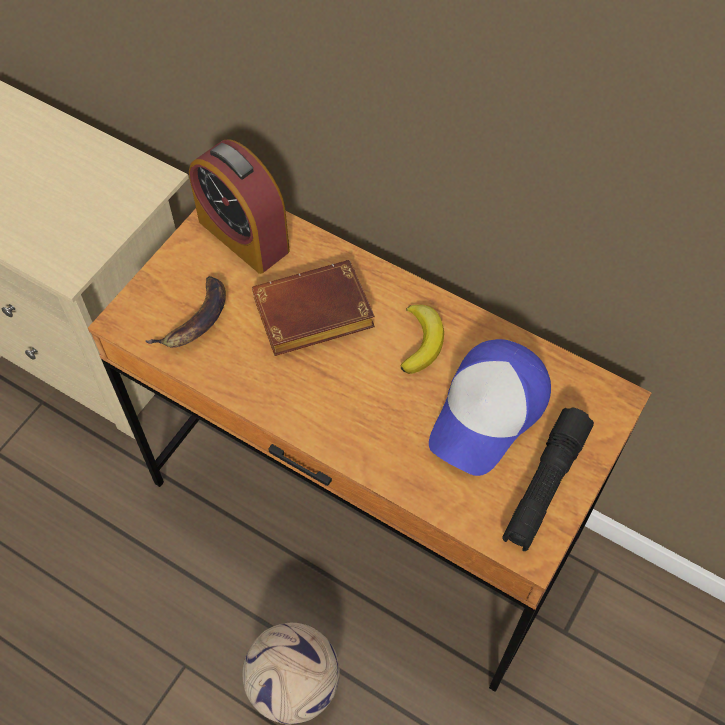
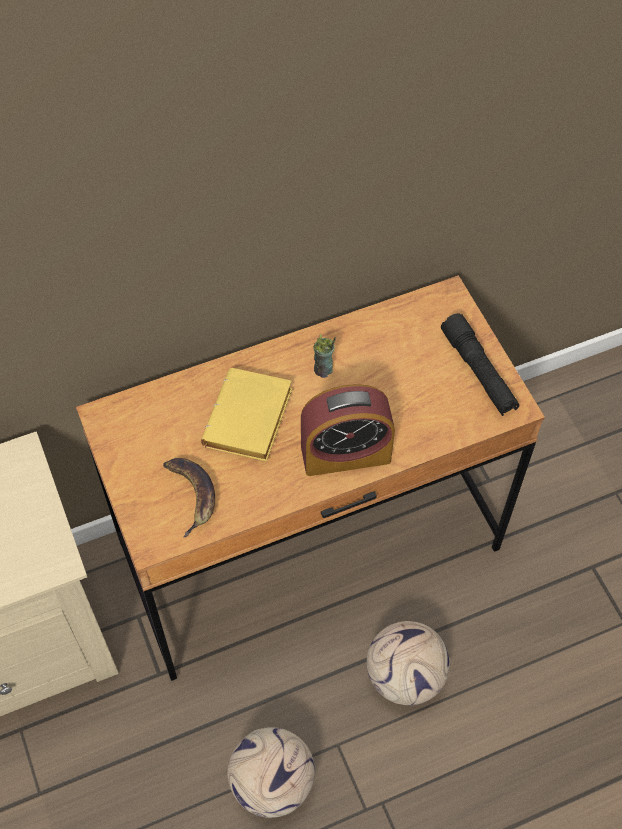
camera: 55 degrees left, 0 degrees up
(112, 629) = (271, 783): none -> football
(243, 236) = (142, 422): alarm clock -> alarm clock (345, 454)
(311, 317) = (250, 422): brown book -> yellow book
(421, 341) = (323, 370): banana -> cup
(488, 413) = (406, 368): cap -> none

